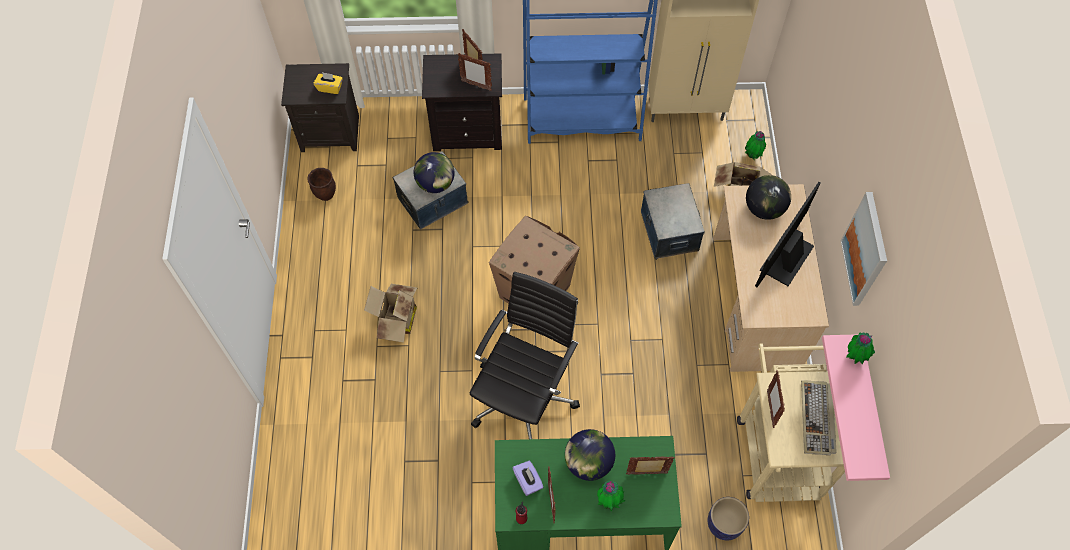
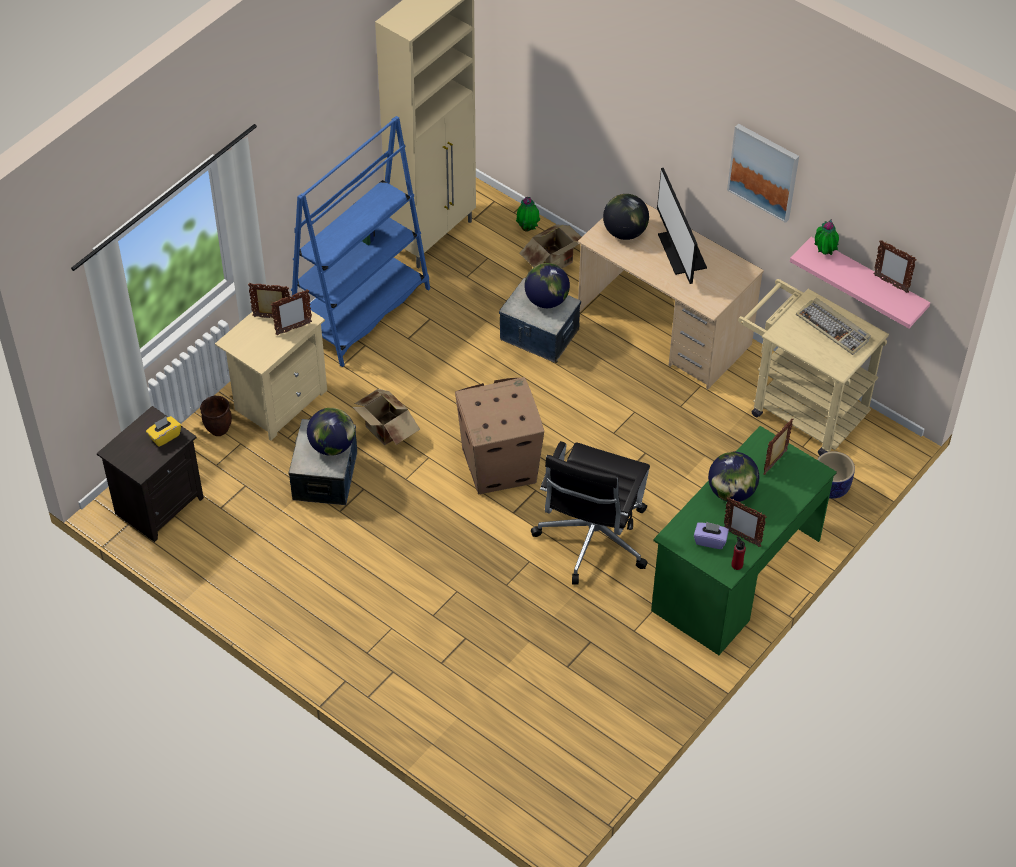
camera: 50 degrees left, 10 degrees down
(326, 194) = (226, 552): brown planter -> brown planter (218, 429)
(396, 321) = (422, 584): cardboard box -> cardboard box (385, 431)
(468, 131) = (279, 401): black nightstand -> beige nightstand
(525, 396) = (592, 540): black office chair -> black office chair turned 135 degrees counterclockwise
(609, 501) = (775, 501): potted plant -> none
(682, 211) = (546, 300): none -> globe
(770, 408) = (798, 349): picture frame -> picture frame (890, 283)

